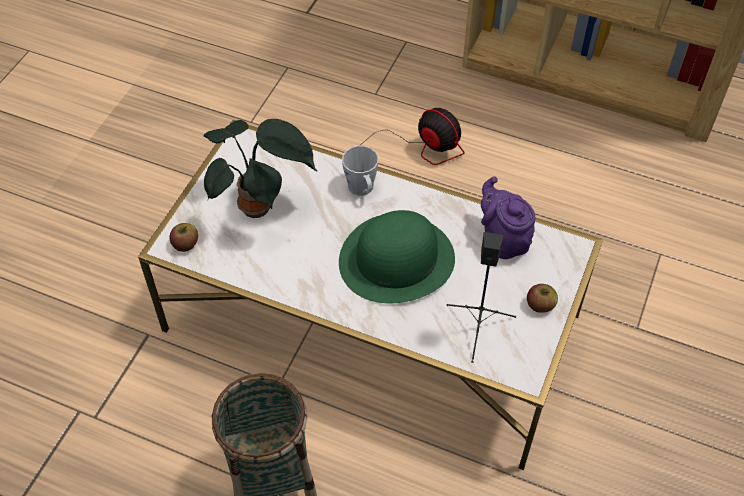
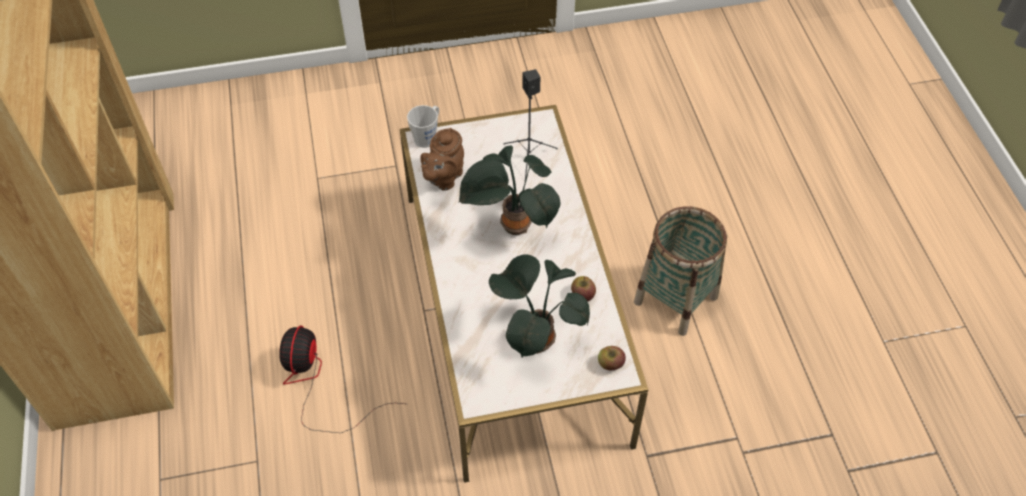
camera: 125 degrees left, 0 degrees up
(362, 189) = (464, 283): grey mug -> grey mug (427, 136)
(396, 260) = (512, 227): green hat -> potted plant
(503, 239) = (443, 178): purple teapot -> brown teapot
(540, 305) = (484, 135): apple -> apple (582, 295)

